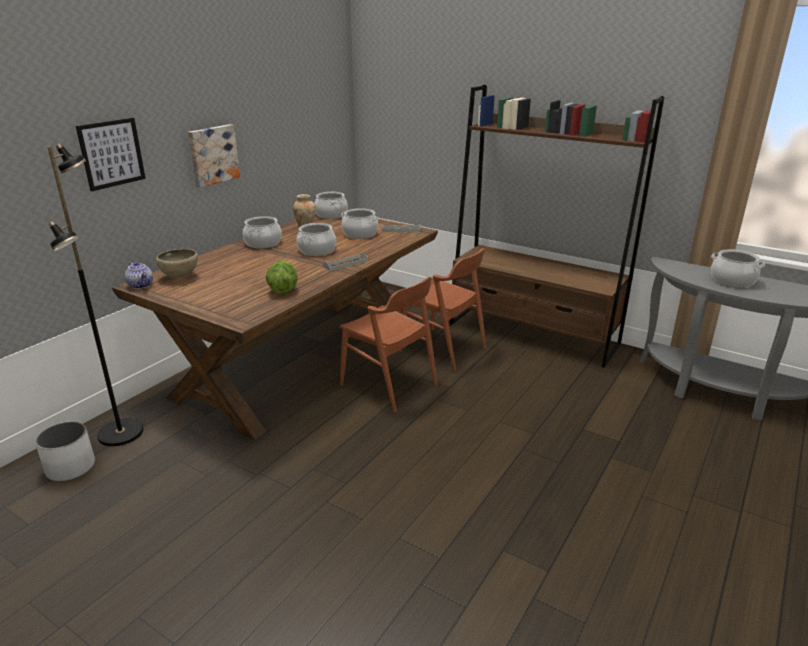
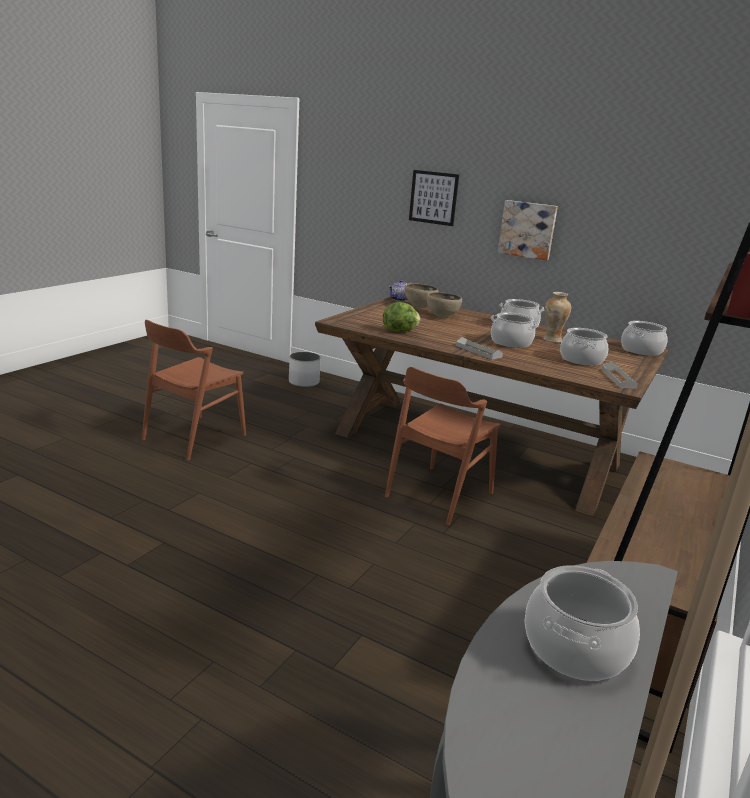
camera: 85 degrees right, 5 degrees down
(122, 433) = (343, 391): black floor lamp -> none
(225, 269) = (442, 317): none -> brown bowl
(443, 348) = (542, 535): brown chair -> brown chair (194, 437)

